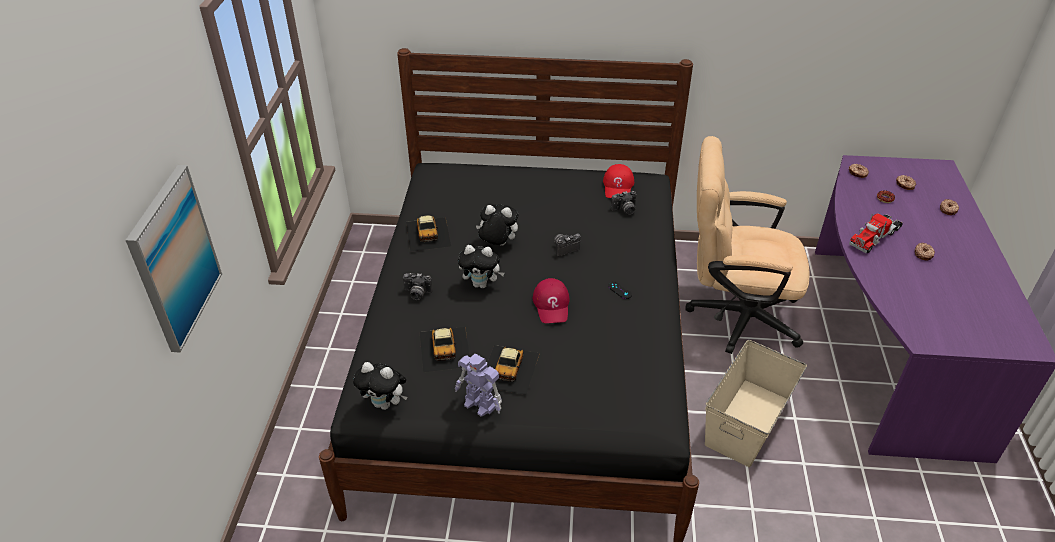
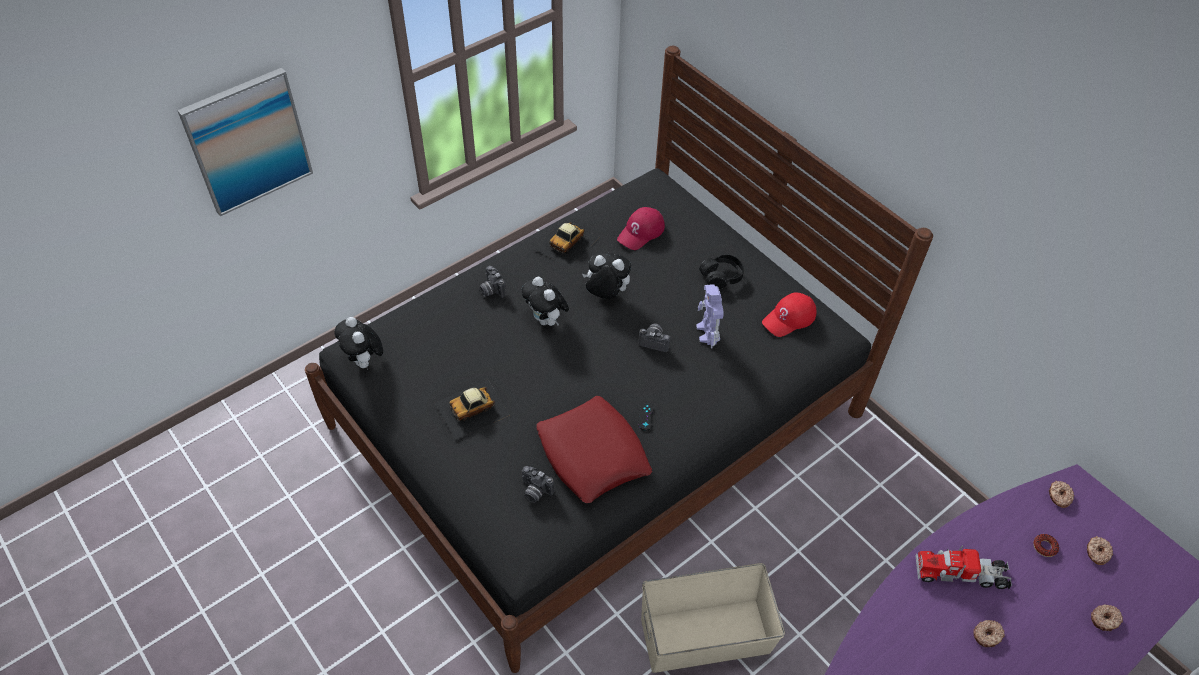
camera: 45 degrees right, 10 degrees up
(445, 348) = (451, 352): toy car -> none
(480, 405) = (417, 418): toy robot -> toy robot (708, 333)
(497, 244) = (606, 294): plush toy -> plush toy turned 45 degrees counterclockwise
(550, 190) = (721, 276): none -> black headphones
(552, 305) = (574, 383): red cap -> red cap (641, 232)
(621, 333) = (593, 454): none -> red pillow
(624, 210) = (760, 346): camera -> camera (535, 491)
(733, 315) = (831, 535): beige office chair -> none

